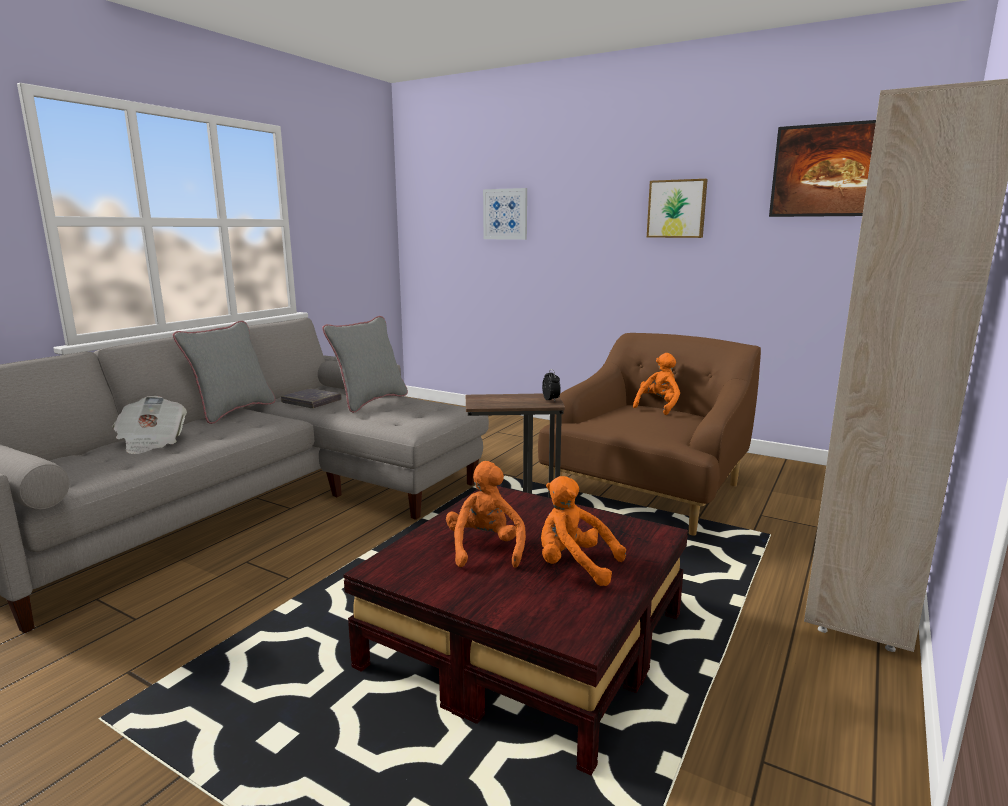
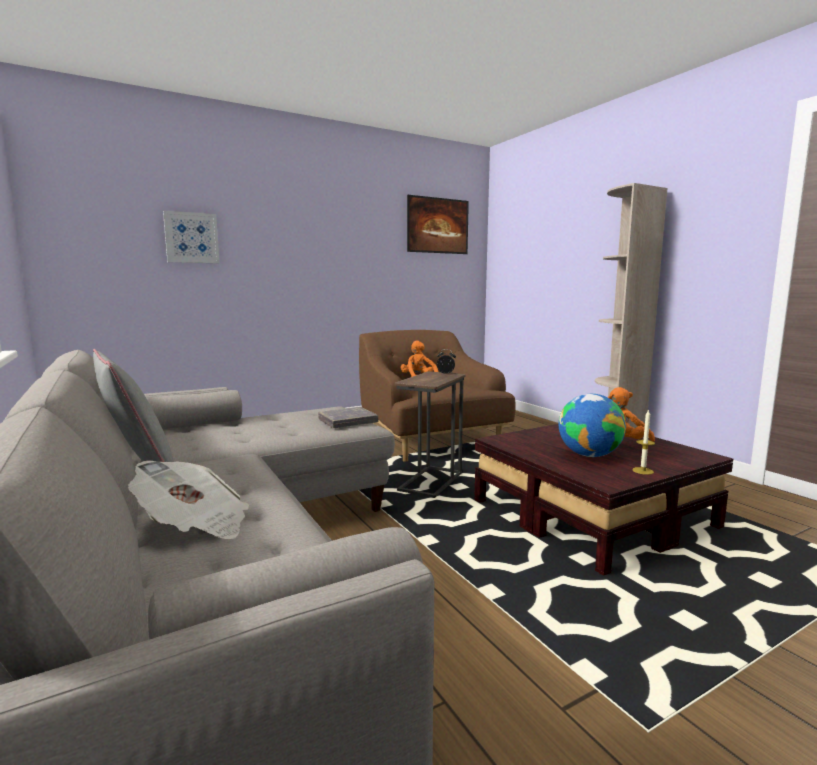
camera: 60 degrees left, 5 degrees down
(311, 402) = (195, 442): grey book -> grey book (348, 421)
(370, 401) = (249, 425): grey pillow -> none
(448, 588) = (643, 471): none -> candle
(485, 549) = (589, 455): orange plush toy -> globe
(677, 209) = (350, 243): picture -> none

